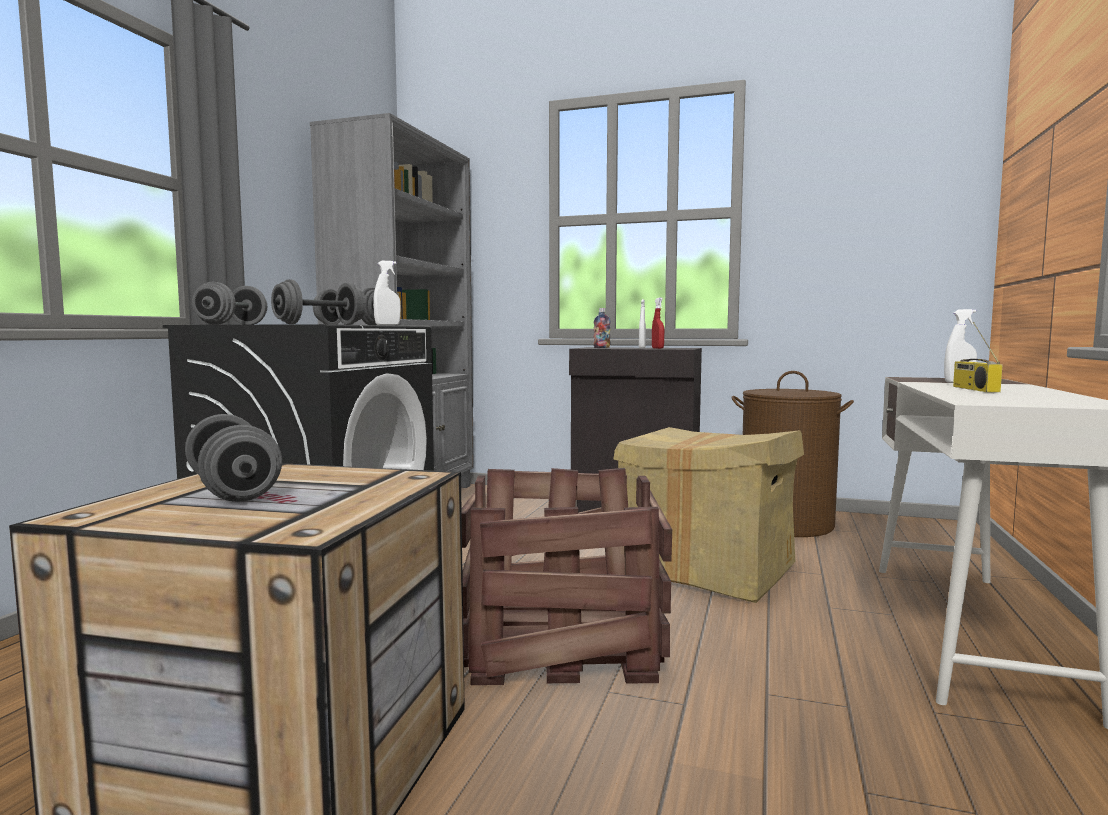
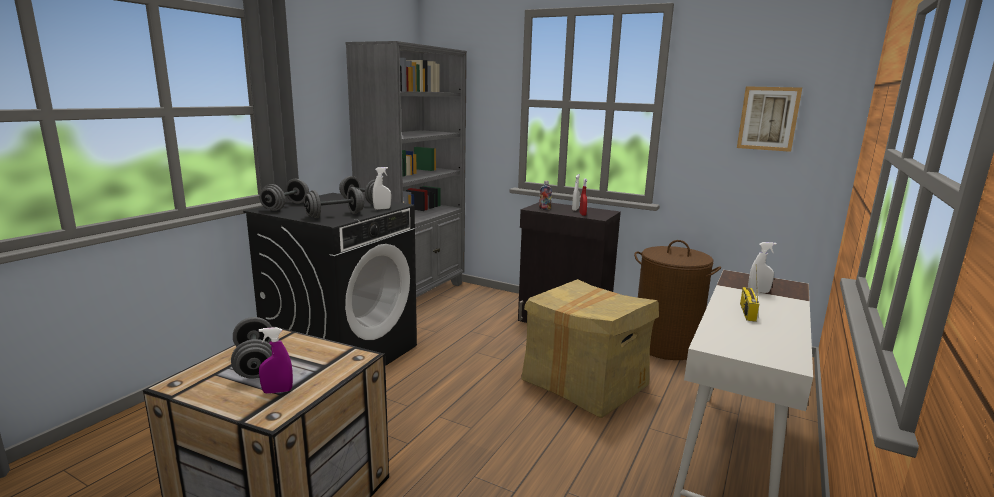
camera: 10 degrees right, 10 degrees up
(296, 510) = (277, 391): none -> purple spray bottle
(564, 640) = (466, 433): crate -> none
(879, 212) = (768, 118): none -> picture

